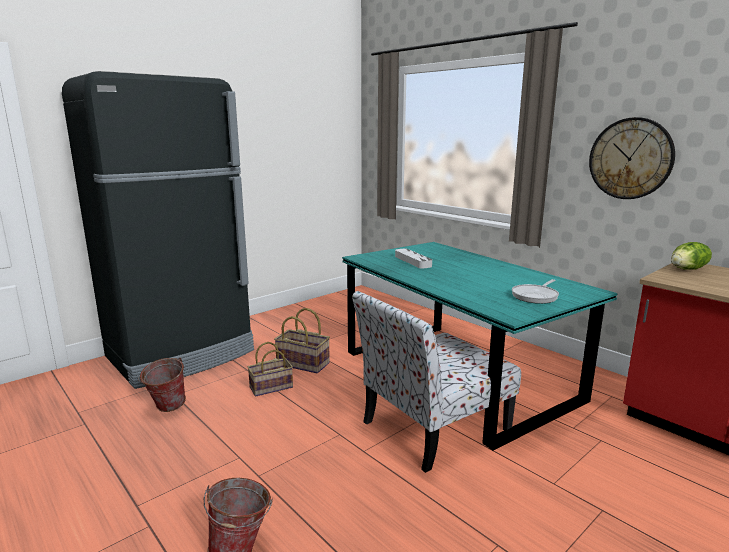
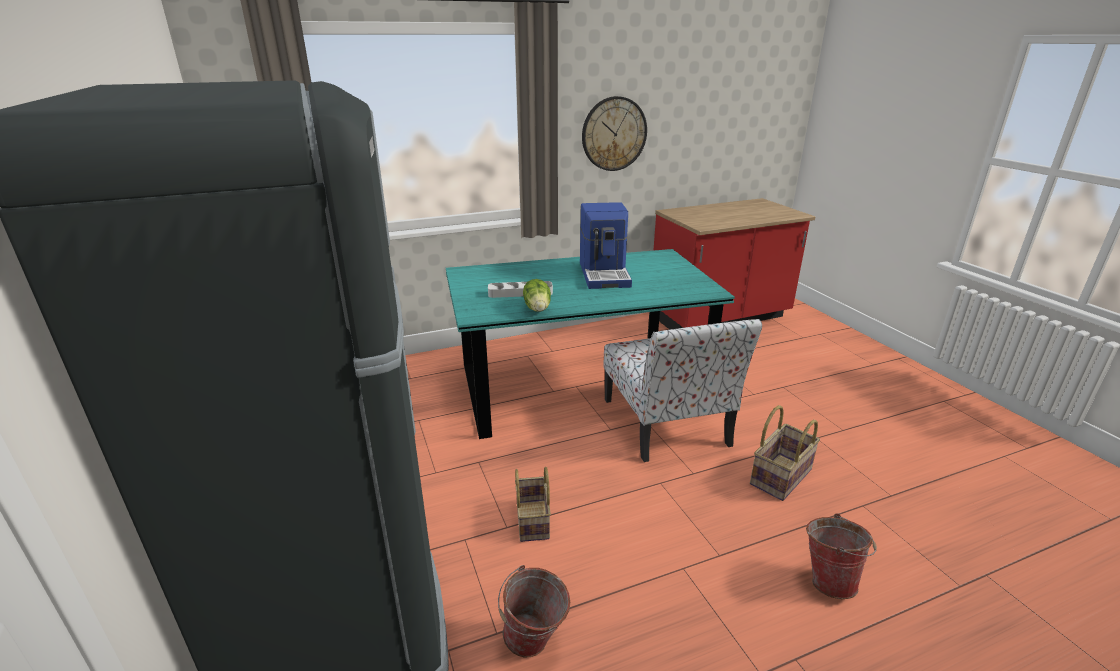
camera: 70 degrees left, 10 degrees up
(303, 363) = (484, 481): basket -> basket (780, 476)
(491, 277) = (605, 274): none -> coffee machine
(536, 296) = (668, 272): frying pan -> none
(688, 269) = (684, 215): lettuce -> lettuce (538, 308)

